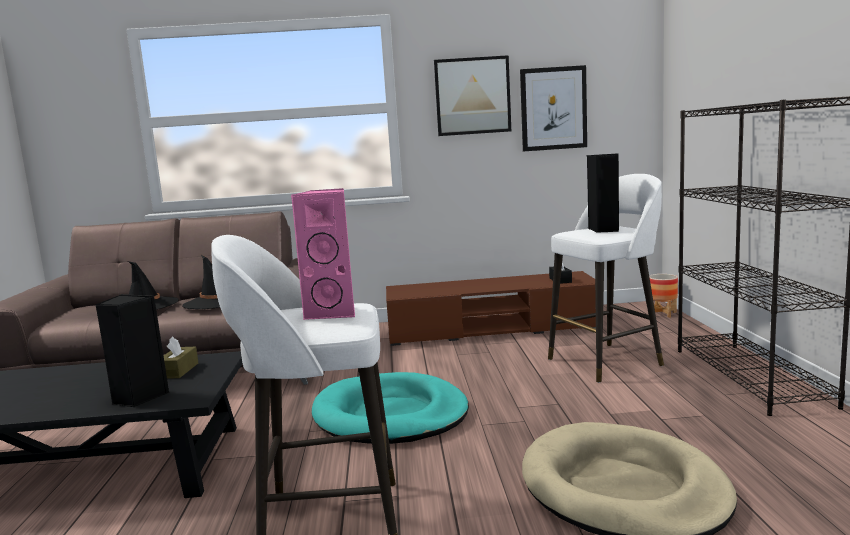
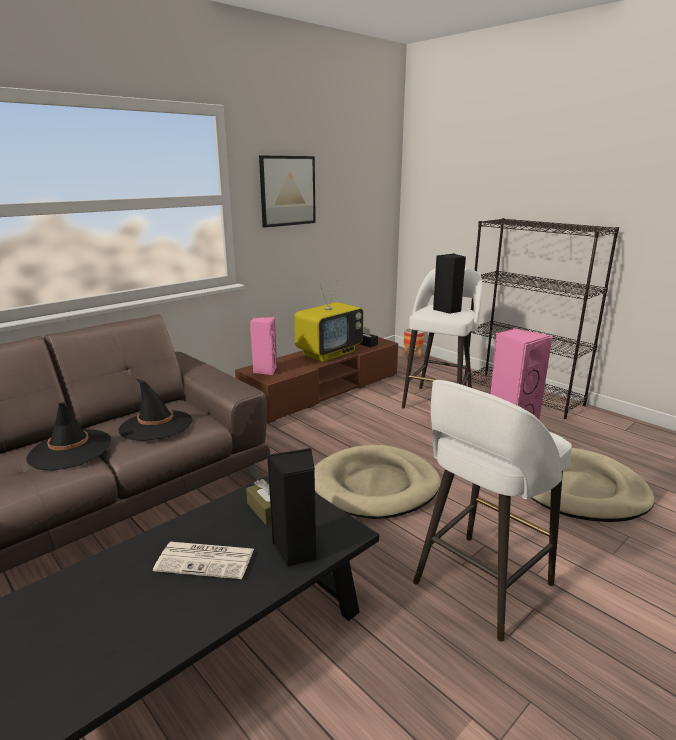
camera: 40 degrees left, 10 degrees up
(87, 386) = (206, 560): none -> newspaper
(390, 415) = (375, 486): turquoise dog bed -> beige dog bed
(408, 289) = (265, 370): none -> pink speaker
(500, 283) = (329, 353): none -> television
(553, 108) = (340, 203): picture -> none

